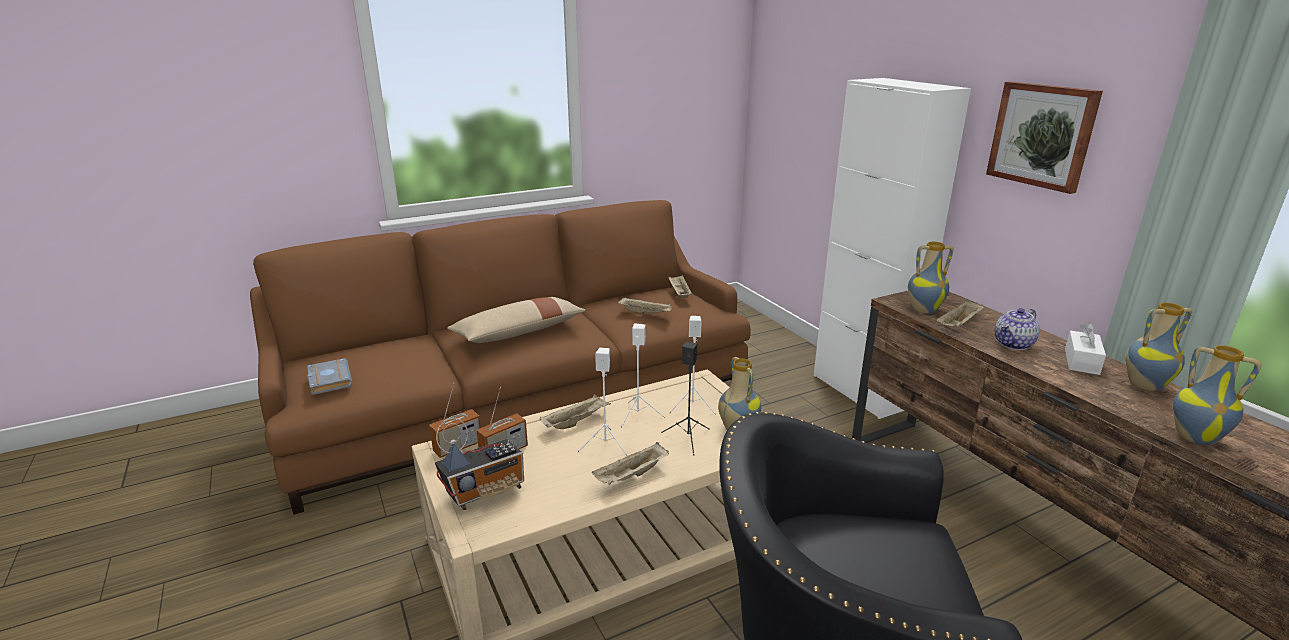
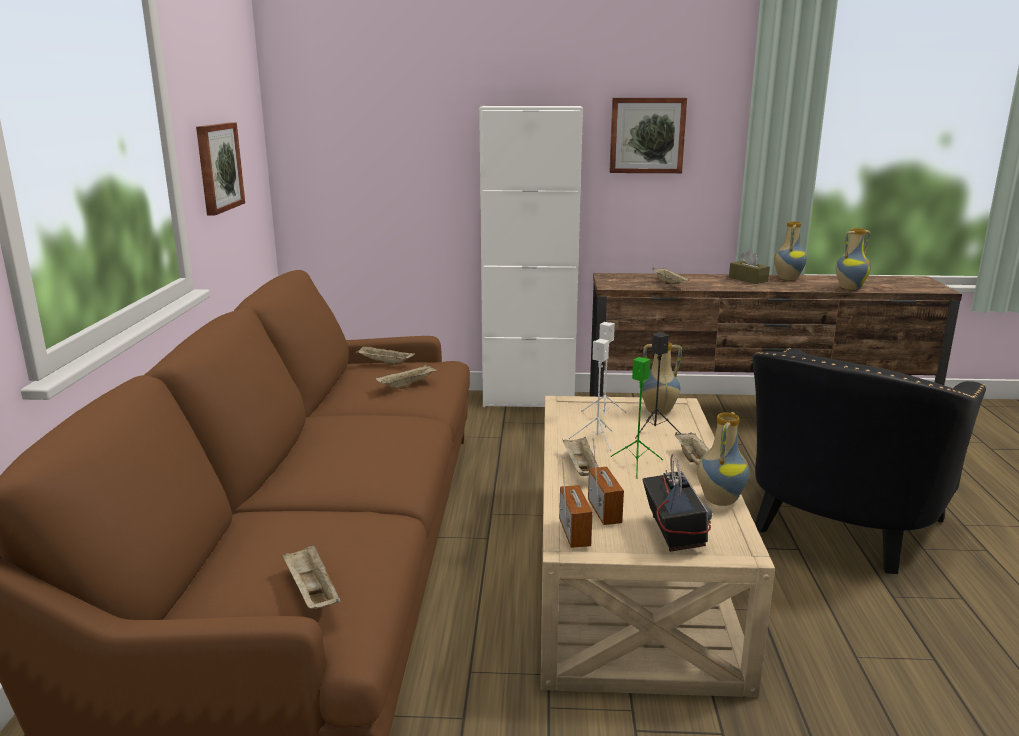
camera: 60 degrees left, 5 degrees down
(328, 380) = (311, 592): grey book -> beige tray
(519, 332) = (359, 447): beige pillow -> none
(606, 446) = (637, 464): white speaker -> green speaker
(648, 110) = (218, 167): none -> picture
(923, 310) = (635, 284): vase -> vase (718, 500)
(1013, 344) = (711, 283): teapot -> none
(1081, 361) = (748, 279): white tissue box -> brown tissue box

